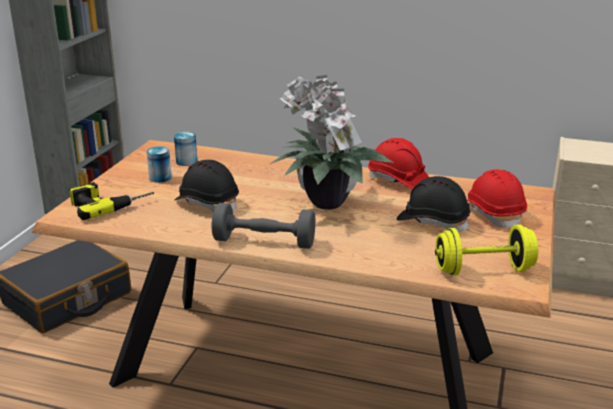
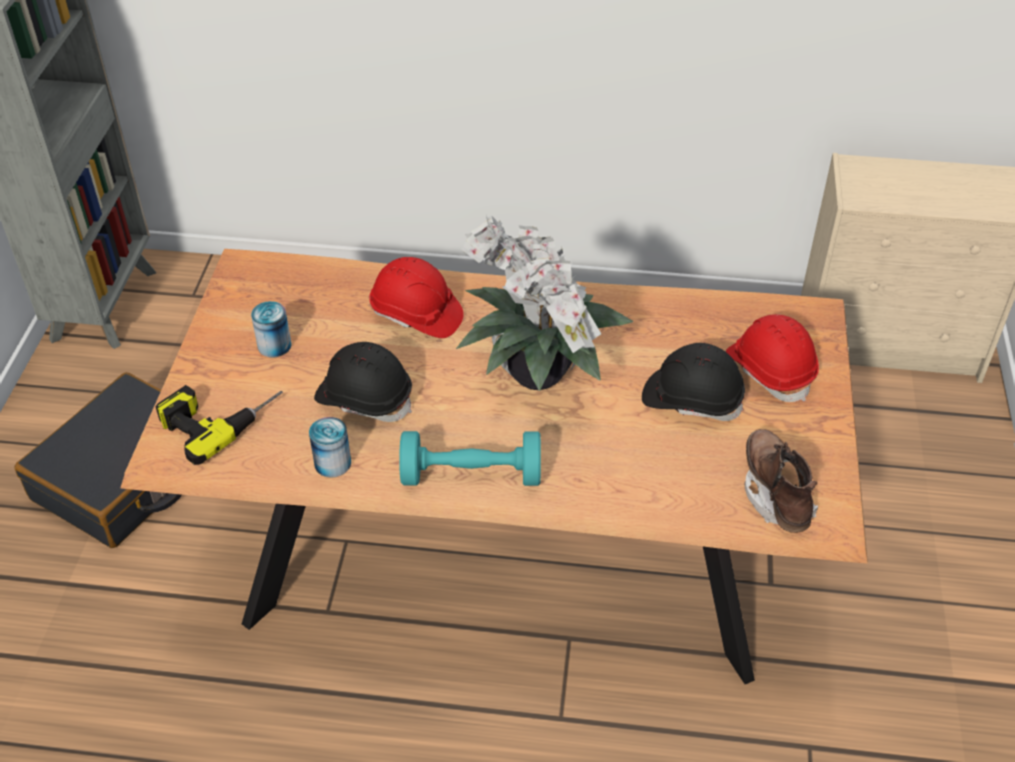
camera: 10 degrees left, 20 degrees up
(186, 161) = (301, 299): can -> can (333, 463)
(264, 242) = (471, 475): grey dumbbell -> turquoise dumbbell
(398, 181) = (626, 310): red hard hat -> red hard hat (416, 315)
(483, 270) = (775, 494): yellow dumbbell -> brown boot

